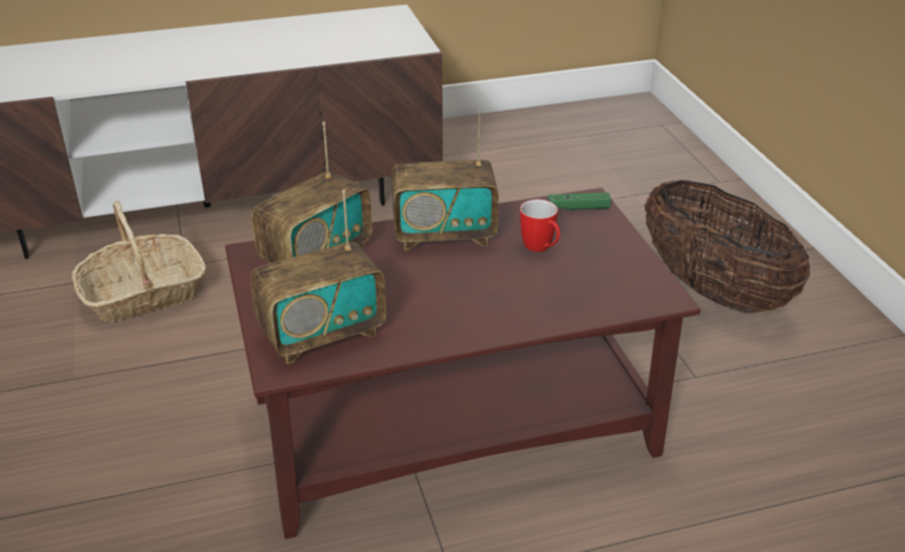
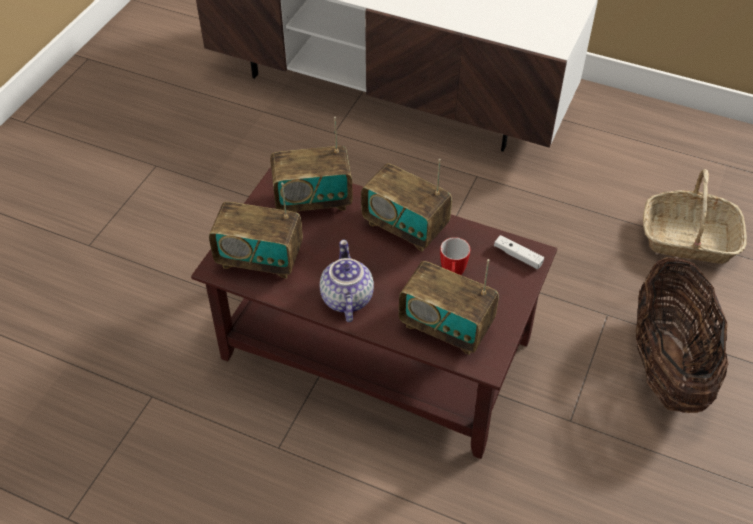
camera: 40 degrees right, 15 degrees up
(143, 294) = (292, 142): basket -> basket (688, 239)
(462, 319) = (345, 298): none -> teapot
(578, 208) = (518, 256): green game controller -> white game controller
(591, 289) = (446, 326): none -> radio

